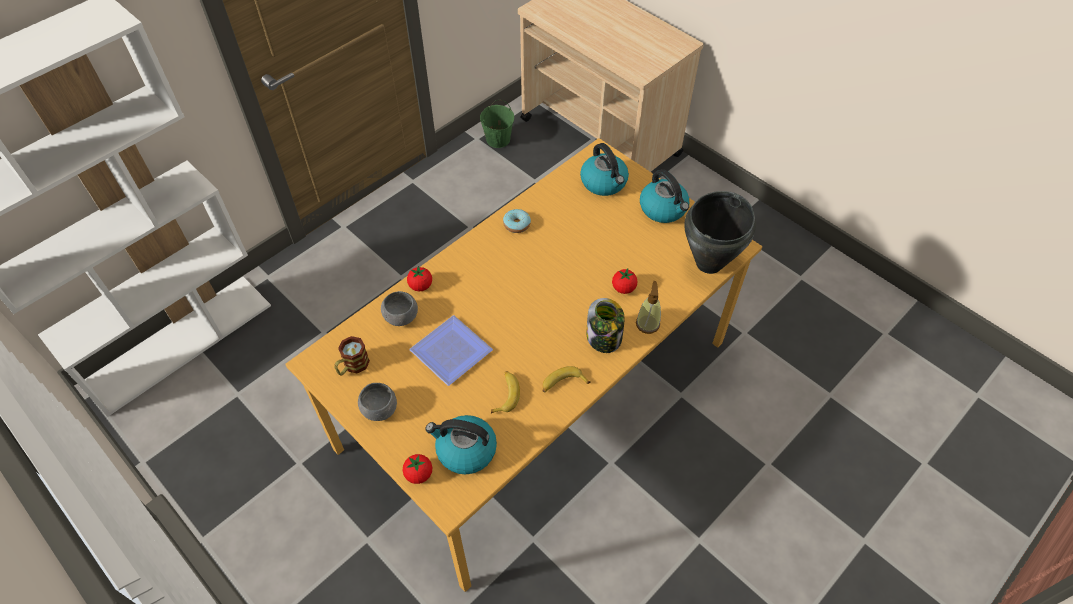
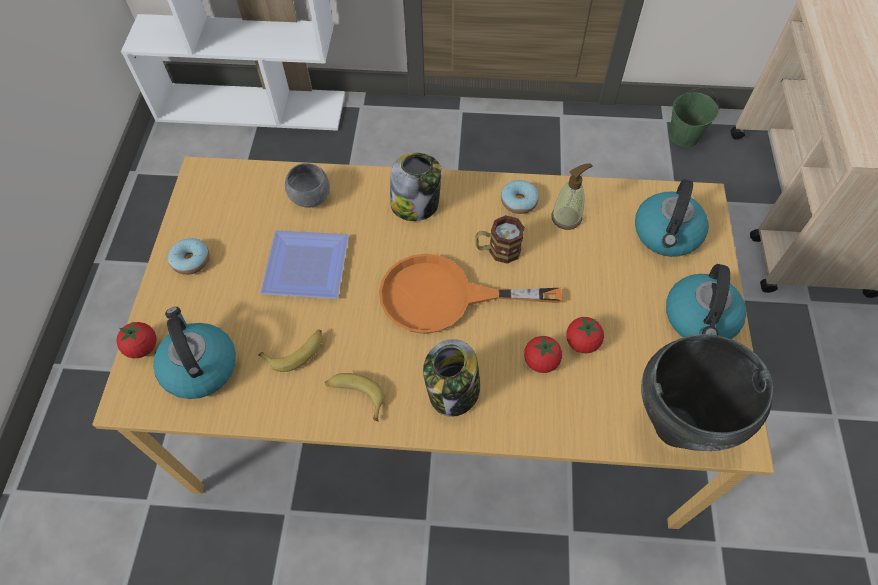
camera: 50 degrees right, 5 degrees up
(352, 366) = (222, 204): mug -> mug (497, 250)
(379, 409) = (191, 260): grey bowl -> donut
(420, 286) = (361, 184): tomato -> tomato (582, 342)
(466, 270) = (416, 204): none -> jar
(542, 301) = (444, 297): none -> orange frying pan
(647, 324) = (516, 423): soap dispenser -> soap dispenser (566, 217)

